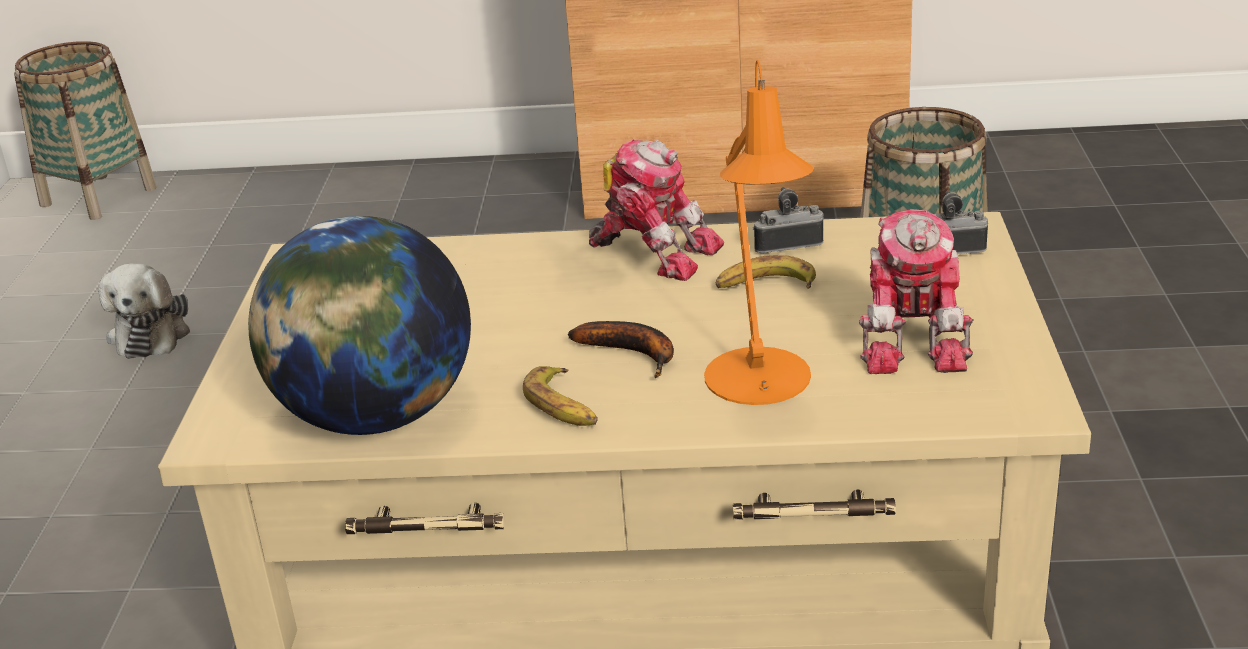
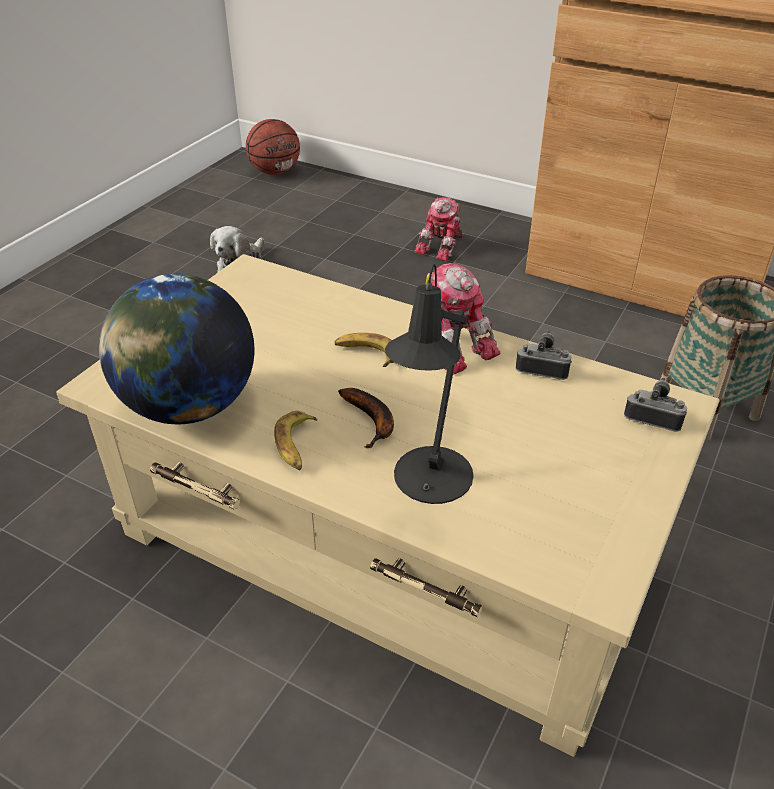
camera: 25 degrees right, 10 degrees up
(98, 196) = (275, 172): basket -> basketball
(760, 384) = (429, 483): orange table lamp -> black table lamp
(765, 286) = (500, 399): banana -> banana (366, 354)
(914, 338) = (565, 488): toy robot -> toy robot (442, 246)

